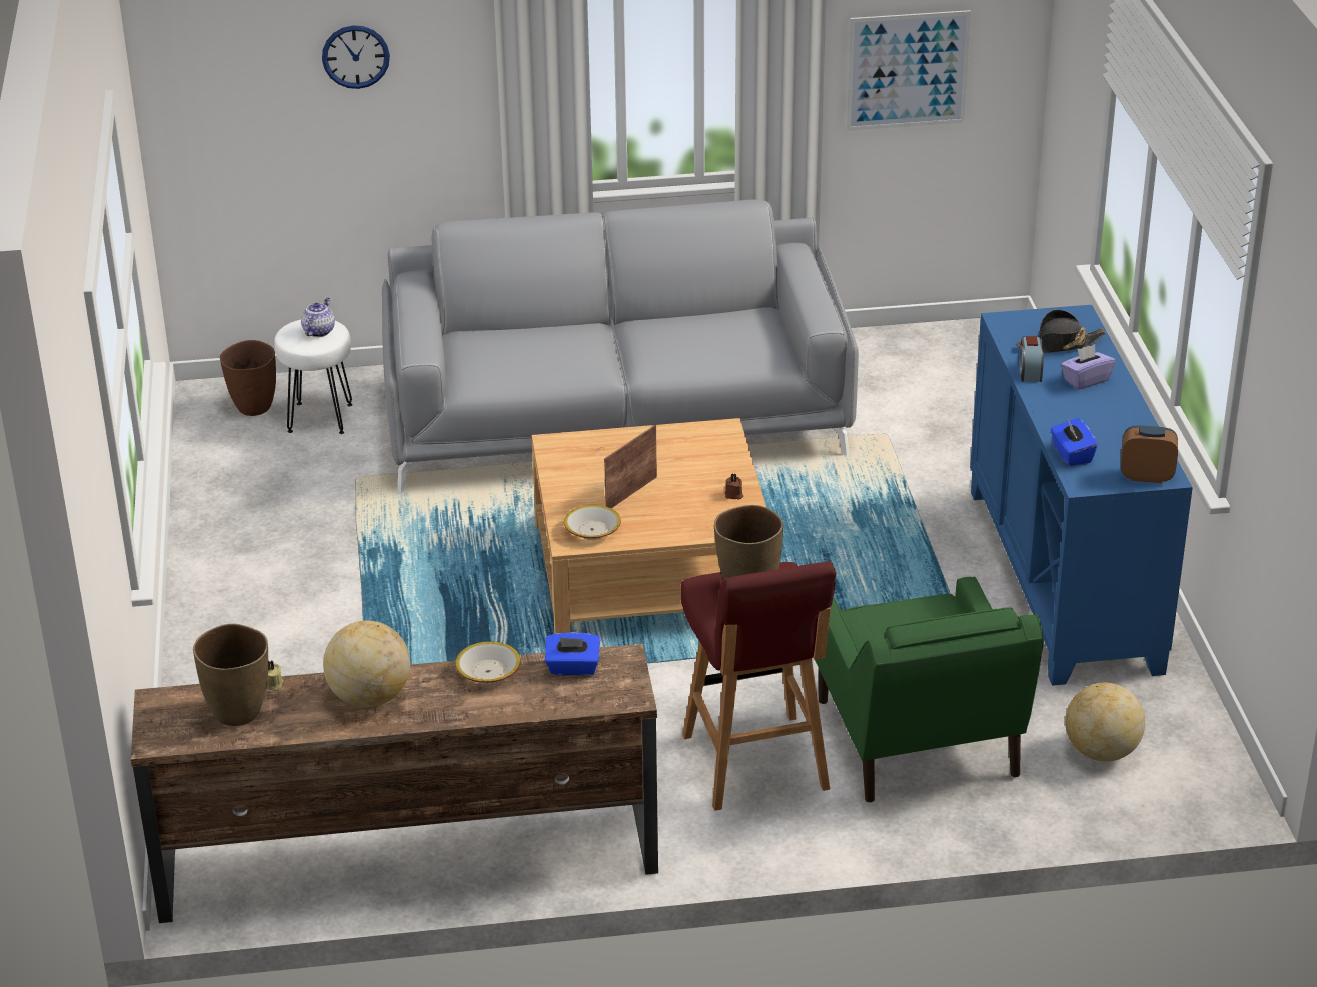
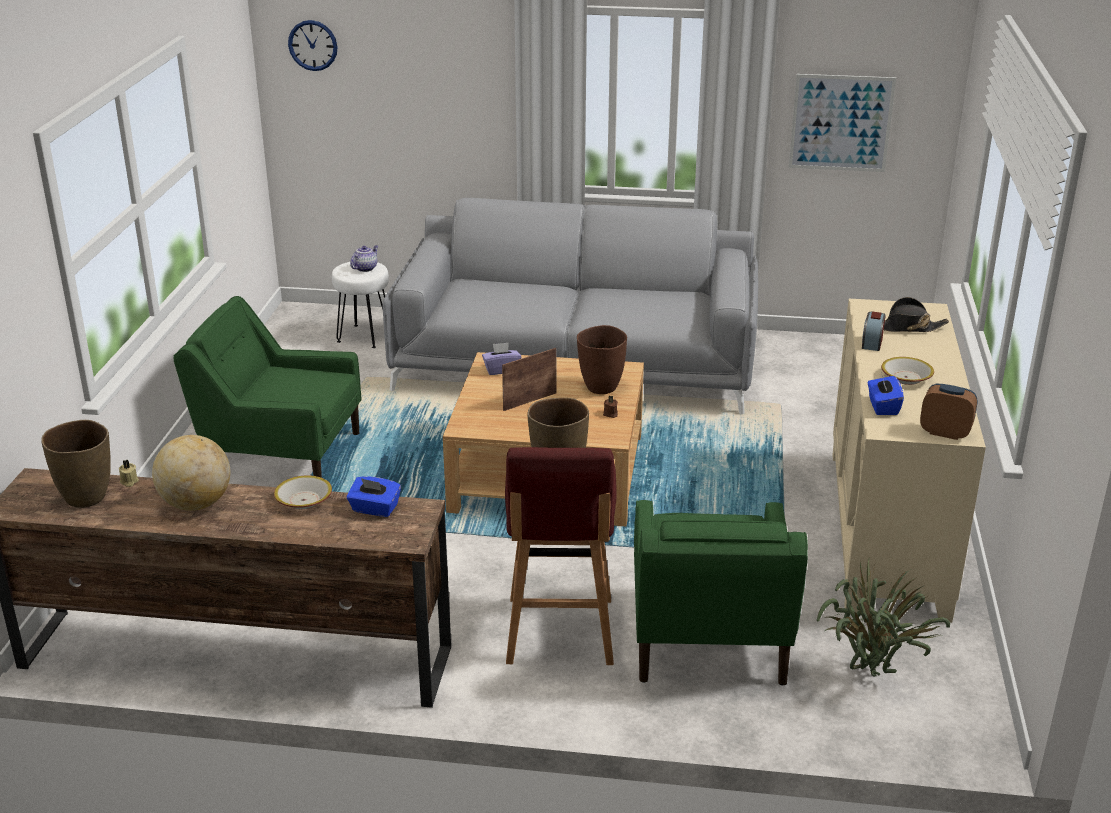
camera: 15 degrees right, 5 degrees down
(254, 408) = (323, 324): brown vase -> brown vase (601, 388)
(309, 604) = (281, 454): none -> green armchair
(355, 56) = (415, 64): wall clock -> wall clock (313, 45)
(592, 530) = (484, 422): bowl -> bowl (906, 377)
(1065, 579) = (888, 531): blue cabinet -> beige cabinet
(1086, 380) = (919, 355): purple tissue box -> purple tissue box (501, 370)
(1101, 752) = (869, 678): globe -> potted plant

